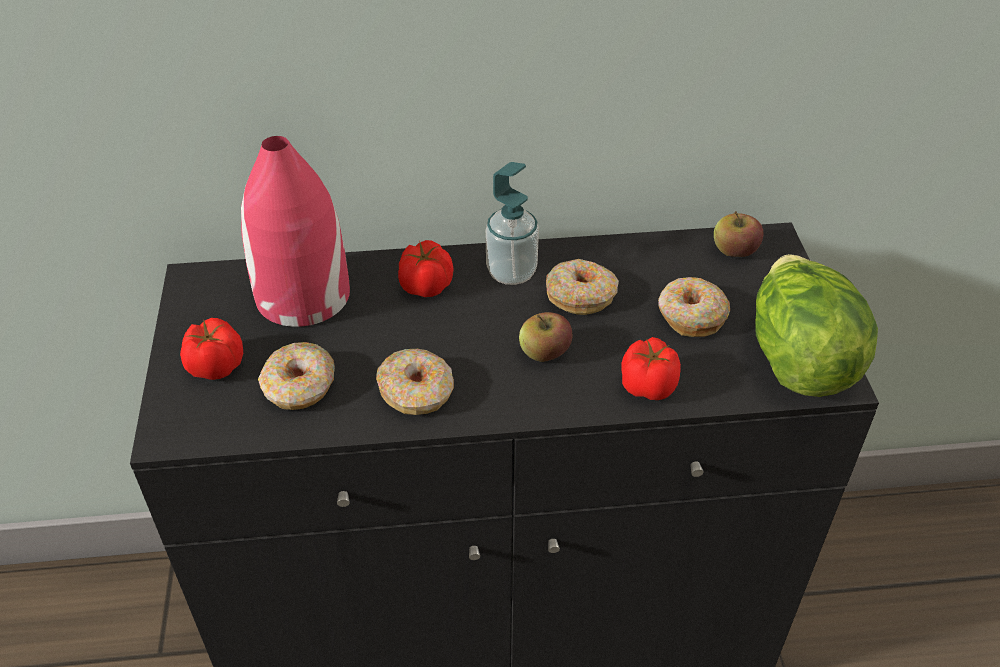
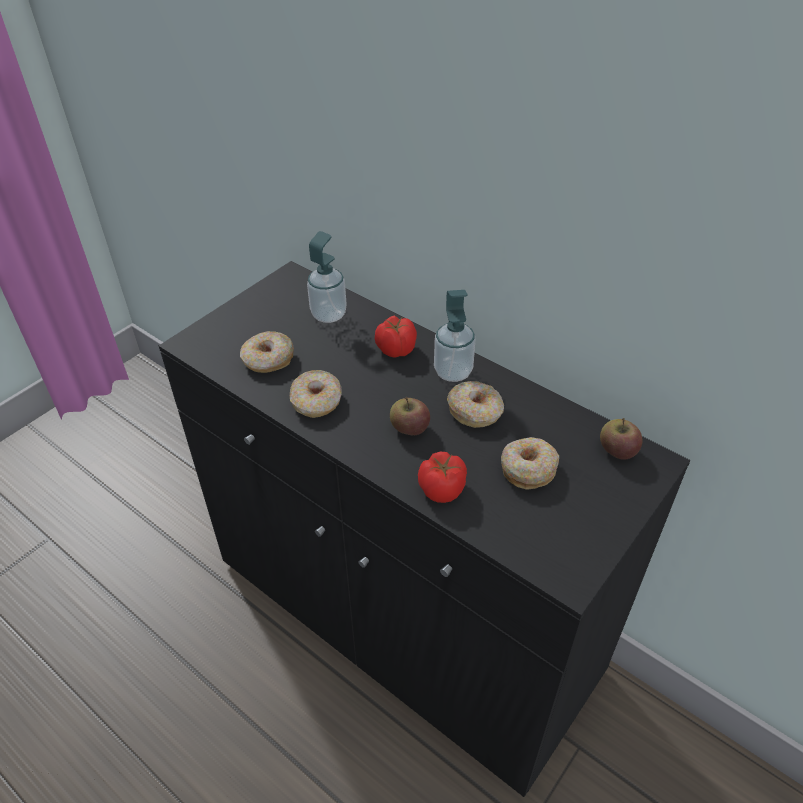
camera: 45 degrees right, 0 degrees up
(215, 366) = (246, 324): tomato -> none
(302, 295) = (328, 314): red vase -> soap dispenser
(798, 359) = (562, 545): lettuce -> none

